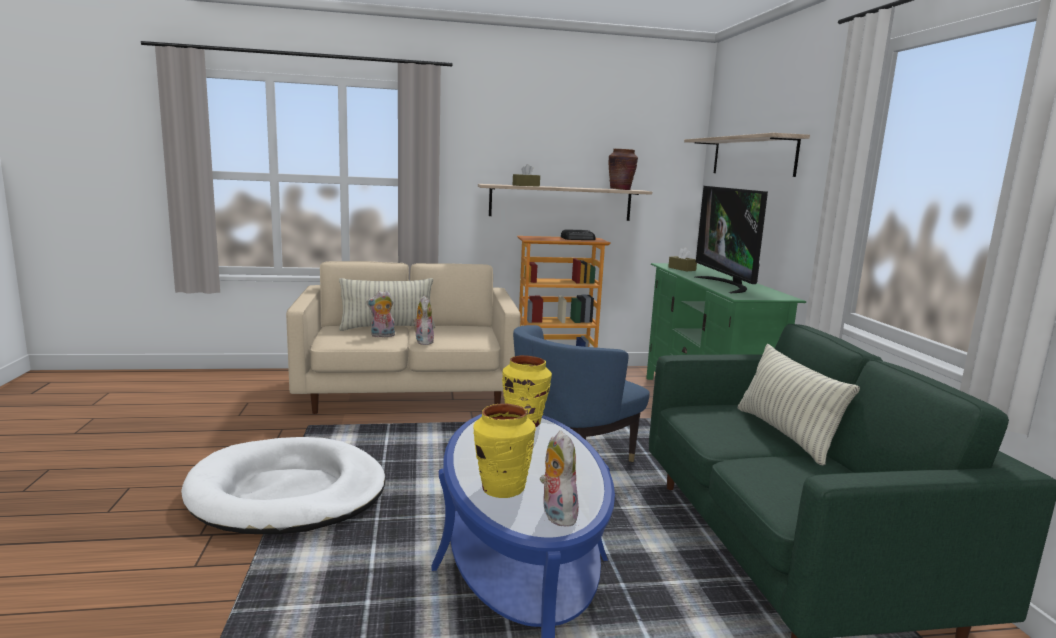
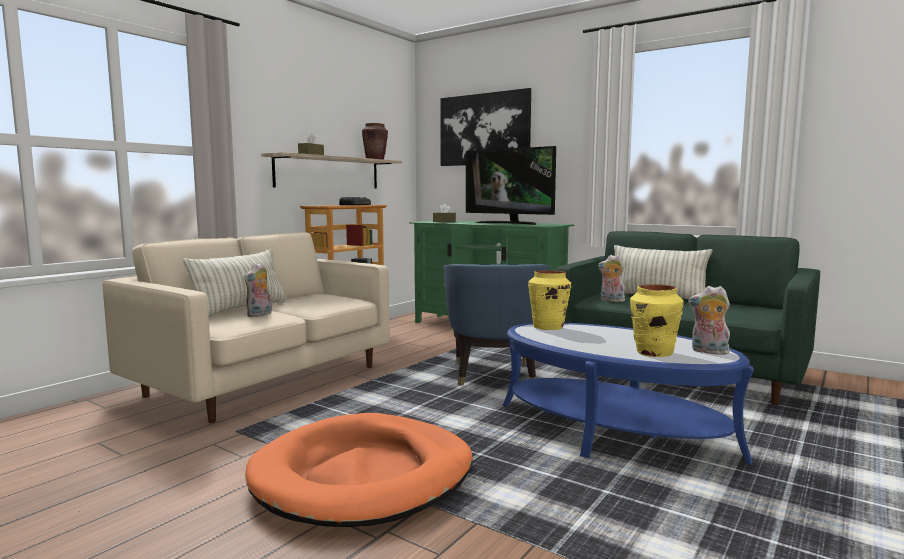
camera: 45 degrees left, 5 degrees down
(288, 492) = (364, 476): white dog bed -> orange dog bed
(423, 341) = (310, 310): plush toy -> plush toy (611, 300)
(752, 156) = (484, 129): shelf -> picture

